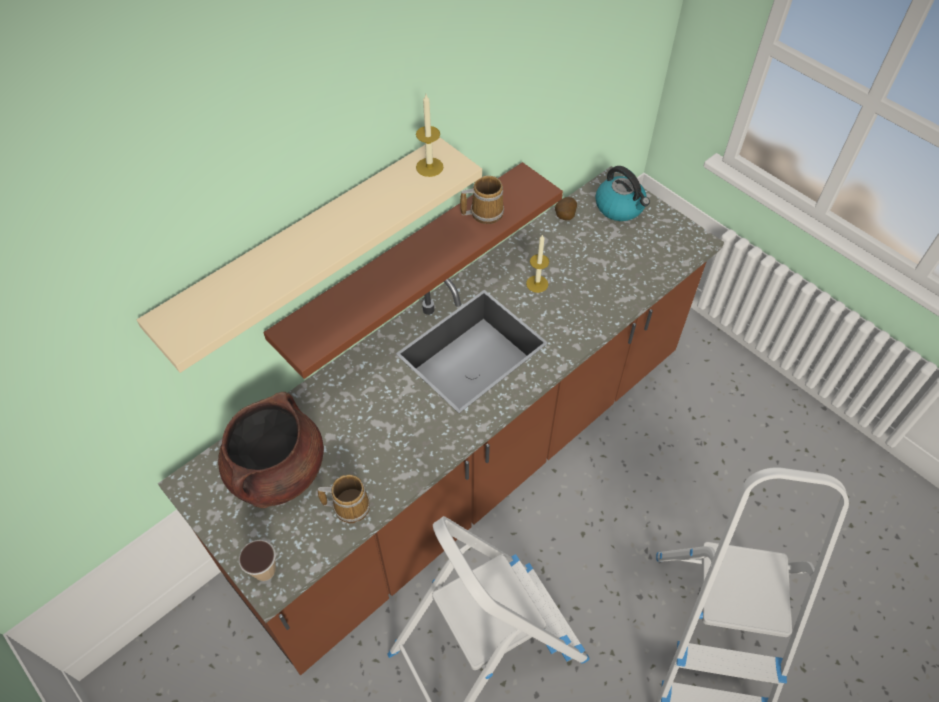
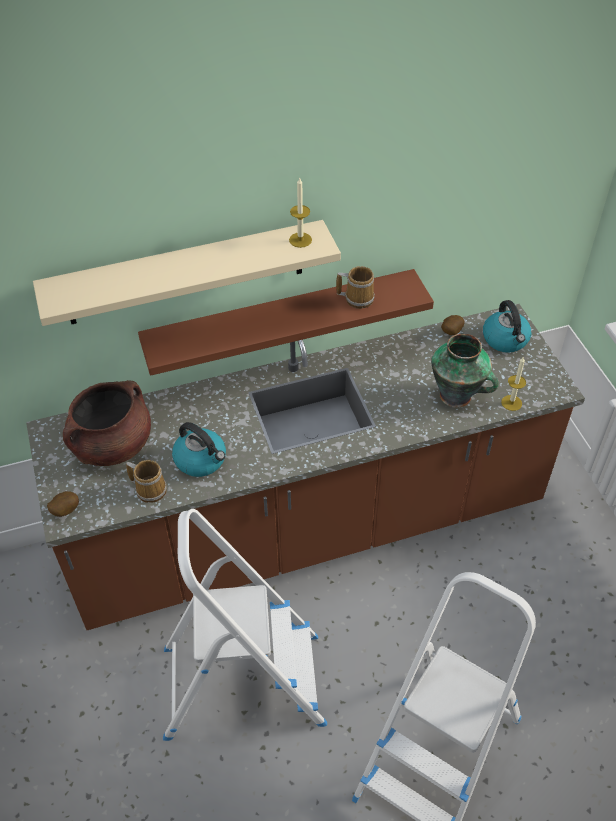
camera: 25 degrees right, 5 degrees down
(265, 571) = (65, 510): cup -> potato
(388, 449) = (201, 460): none -> kettle
(537, 284) = (394, 377): candle -> candle (511, 403)
(608, 282) = (457, 396): none -> vase

